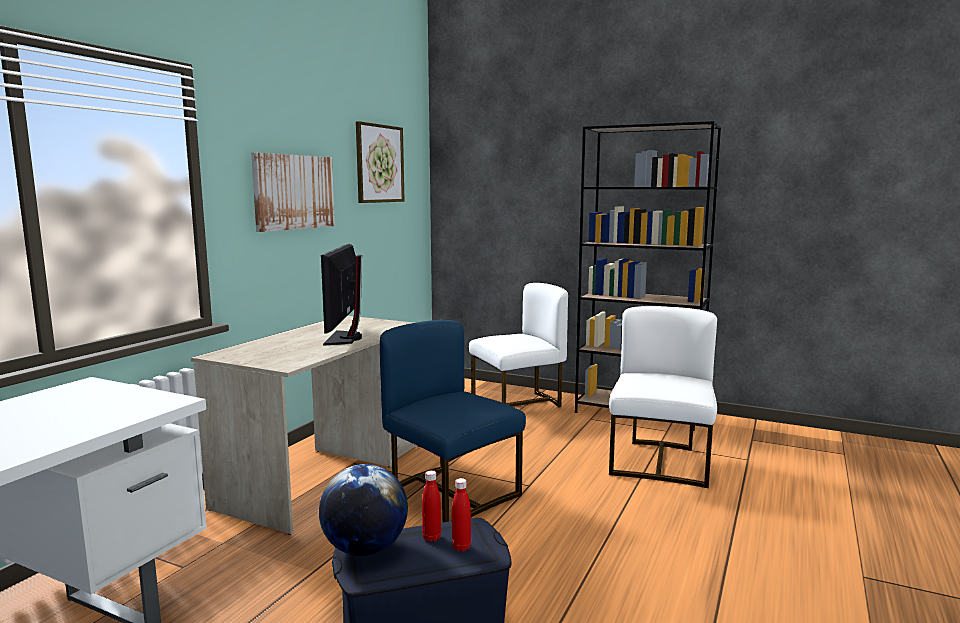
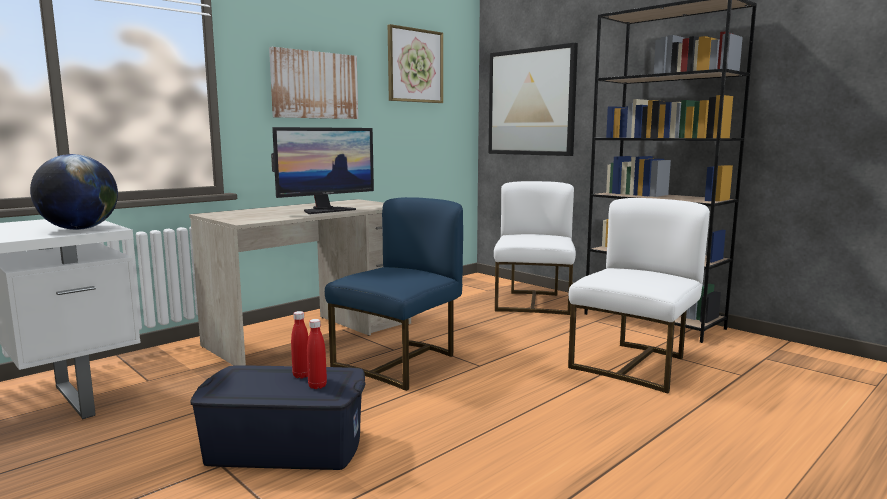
camera: 20 degrees right, 0 degrees up
(345, 338) = (325, 210): monitor -> monitor turned 150 degrees counterclockwise
(365, 549) = (239, 375): globe -> globe (79, 229)
(450, 494) = (400, 362): blue chair -> blue chair turned 60 degrees clockwise
(494, 200) = (531, 102): none -> picture
(518, 405) = (533, 303): white chair -> white chair turned 75 degrees counterclockwise

